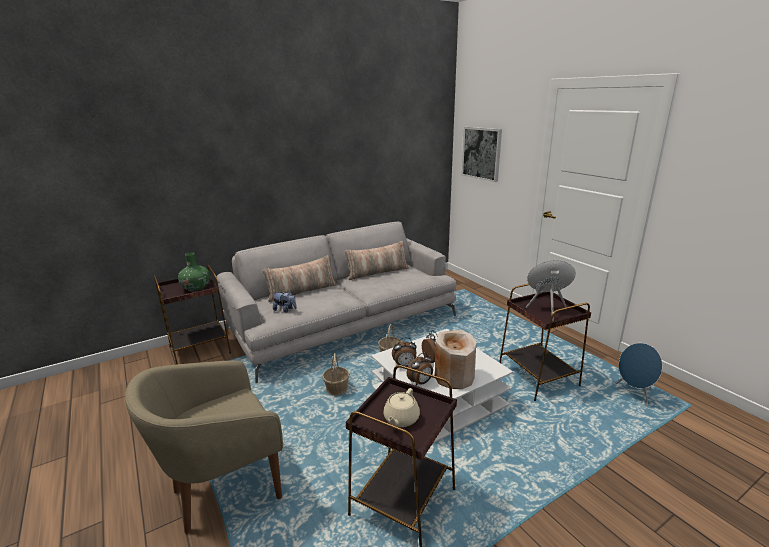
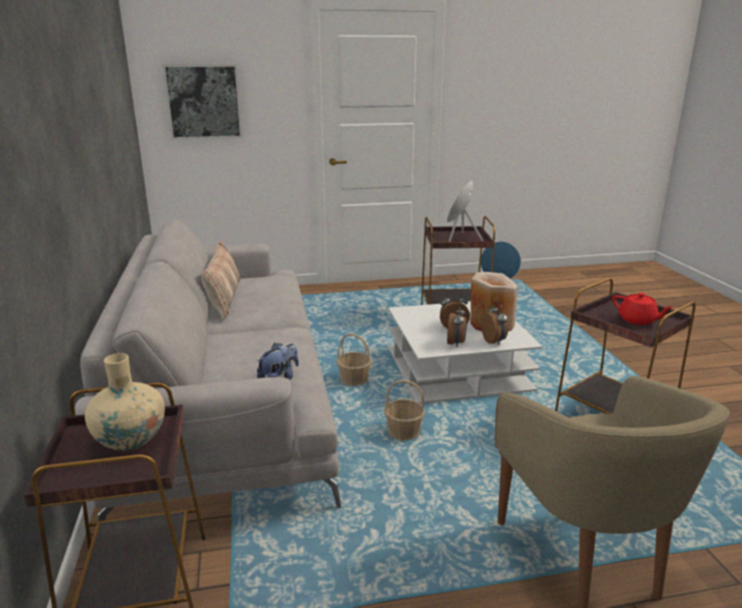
camera: 70 degrees left, 0 degrees up
(196, 288) = (130, 439): green vase -> beige vase
(302, 291) = (220, 358): pillow -> none
(401, 419) = (637, 320): beige teapot -> red teapot

